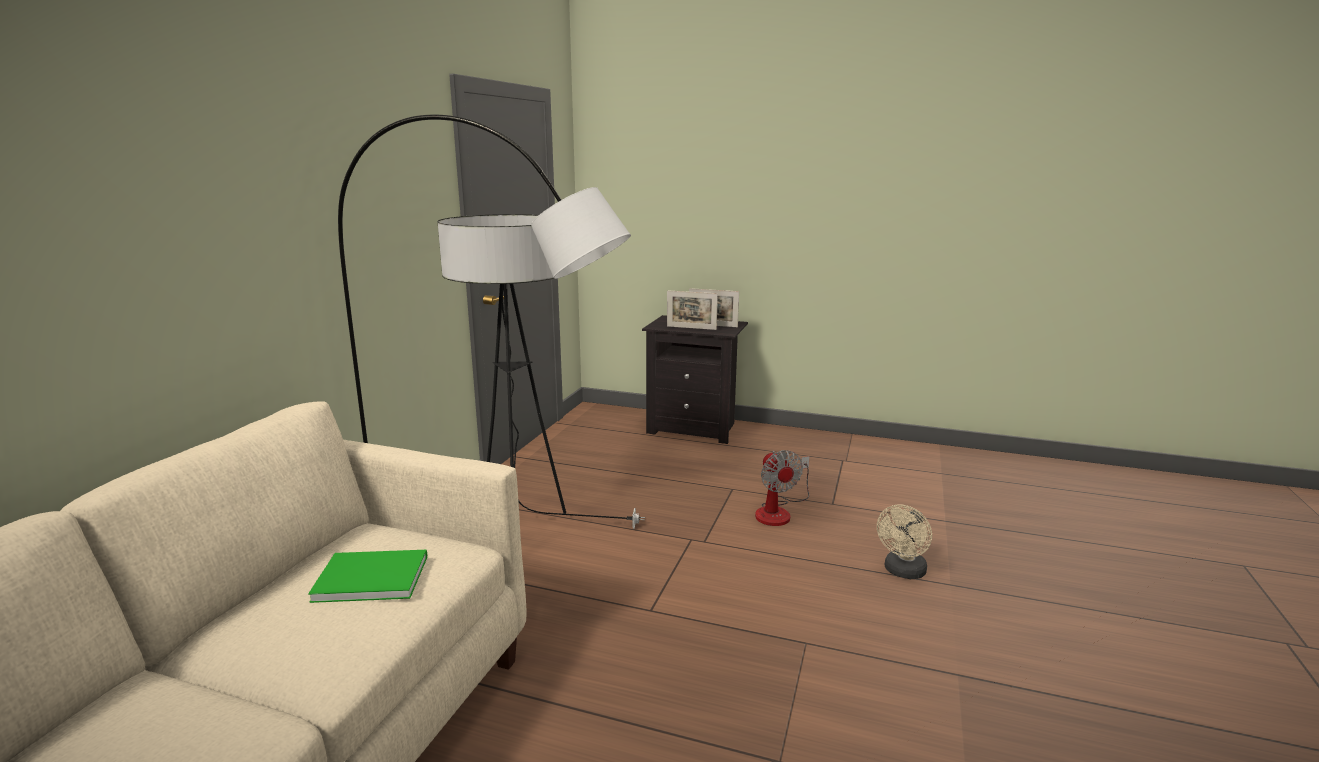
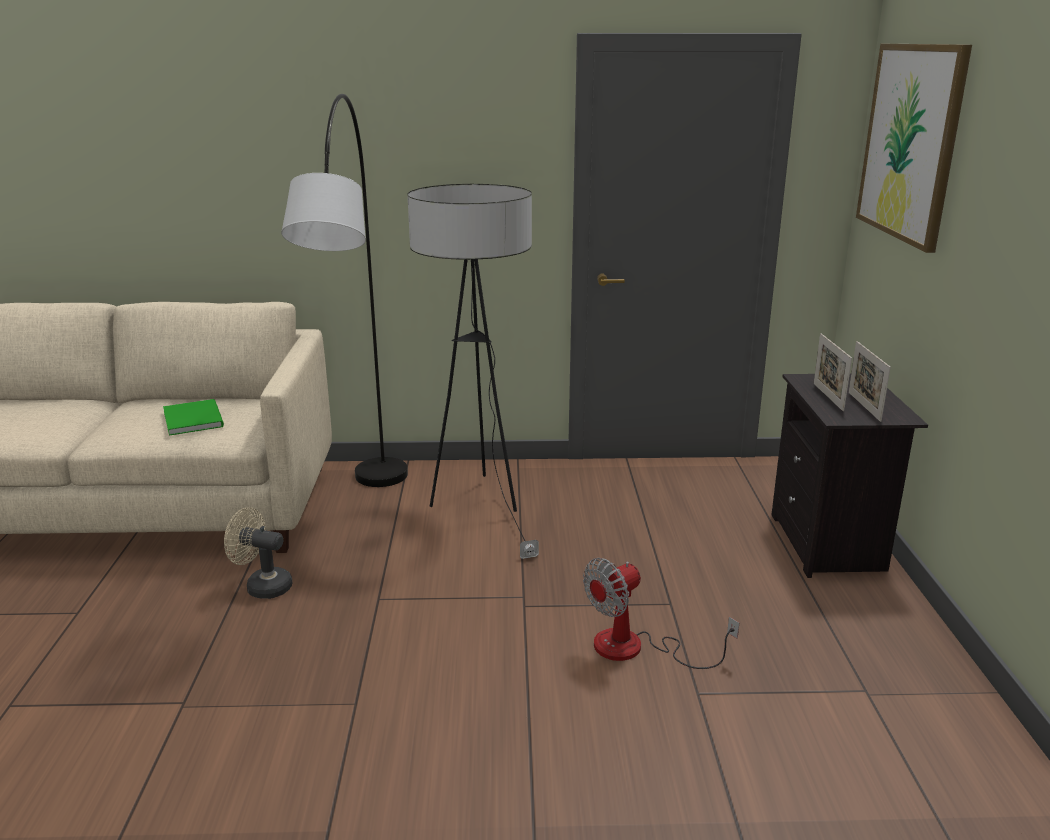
camera: 70 degrees right, 5 degrees up
(652, 161) = (910, 142): none -> picture
(902, 572) = (541, 775): beige fan -> beige fan (262, 586)

